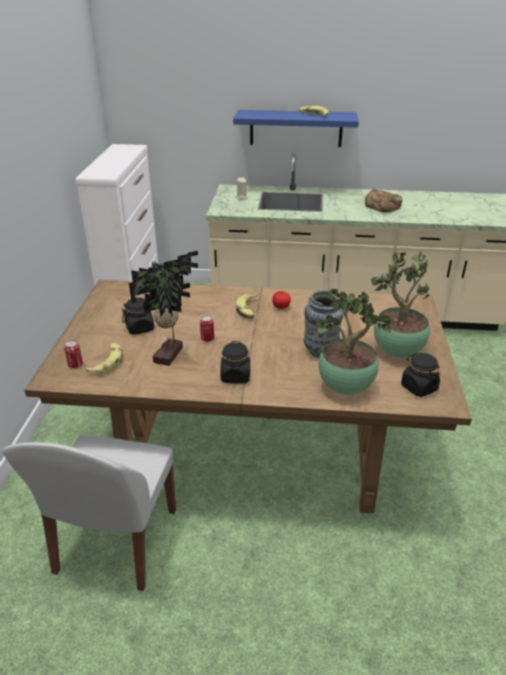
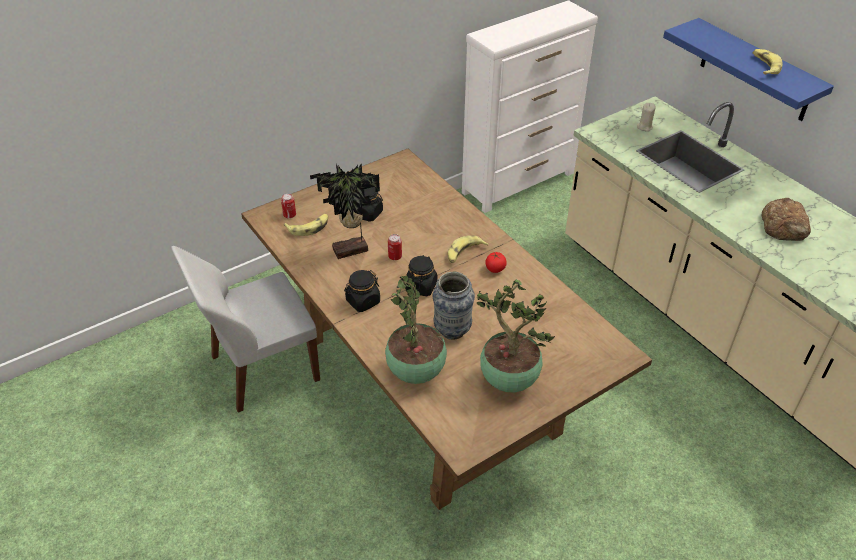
camera: 50 degrees right, 10 degrees up
(418, 387) = (467, 419): black jar -> black jar (421, 286)

